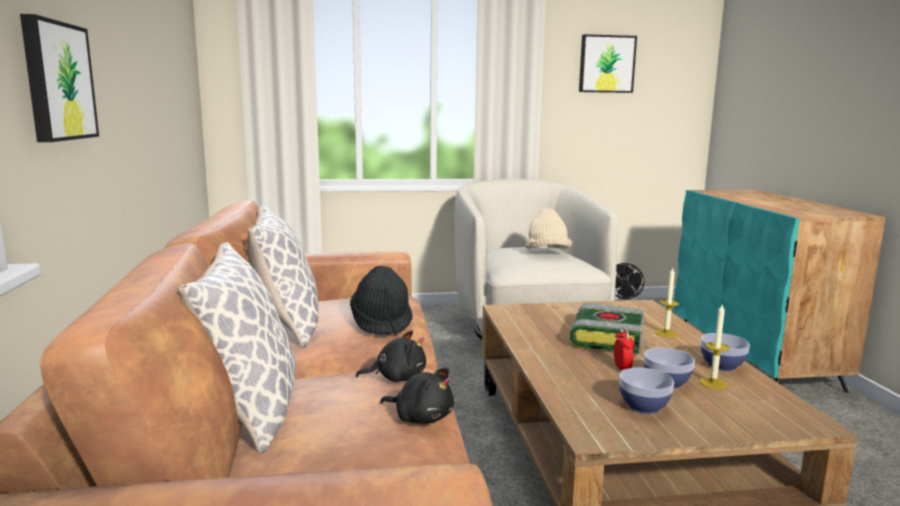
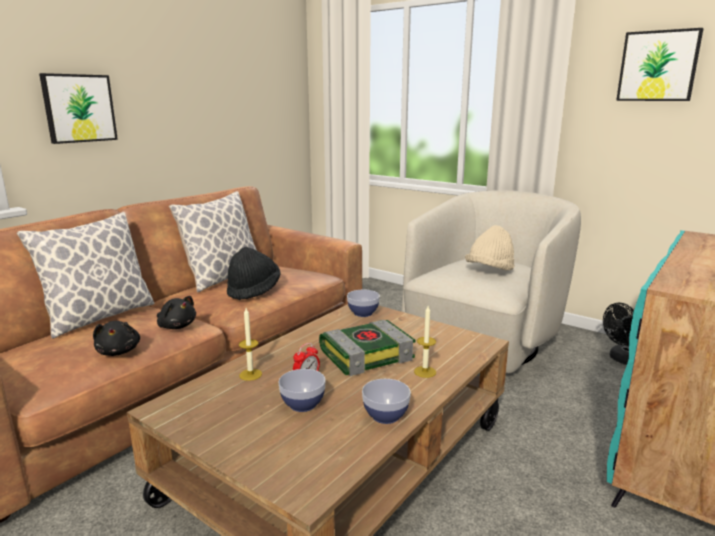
camera: 45 degrees right, 5 degrees up
(644, 407) = (239, 410): bowl -> bowl (363, 313)
(713, 383) = (334, 423): candle -> candle (250, 374)

